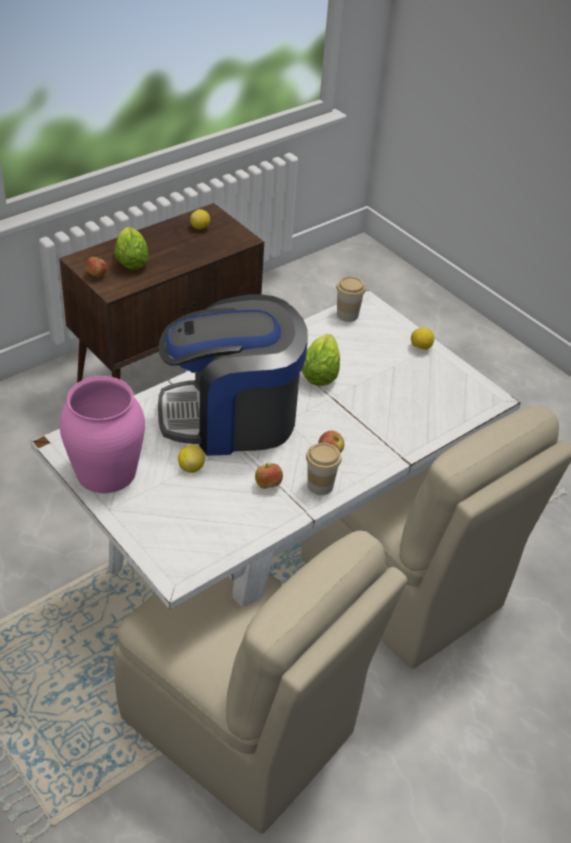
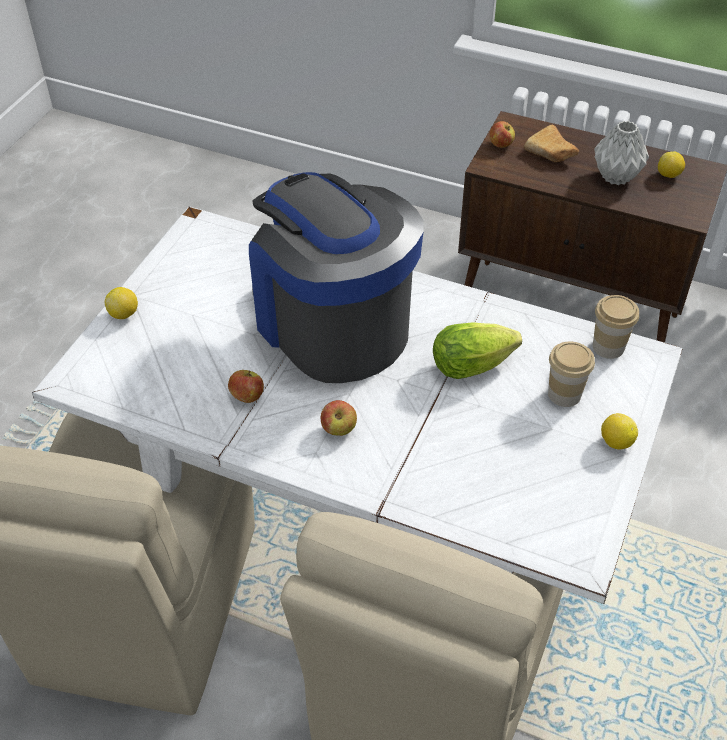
camera: 65 degrees right, 5 degrees up
(106, 471) = (182, 270): pink vase -> none
(131, 259) = (552, 154): lettuce -> bread
(180, 247) = (615, 177): none -> grey vase
(191, 467) = (230, 326): lemon -> lemon (124, 314)
(320, 485) = (277, 441): cup -> cup (564, 394)

